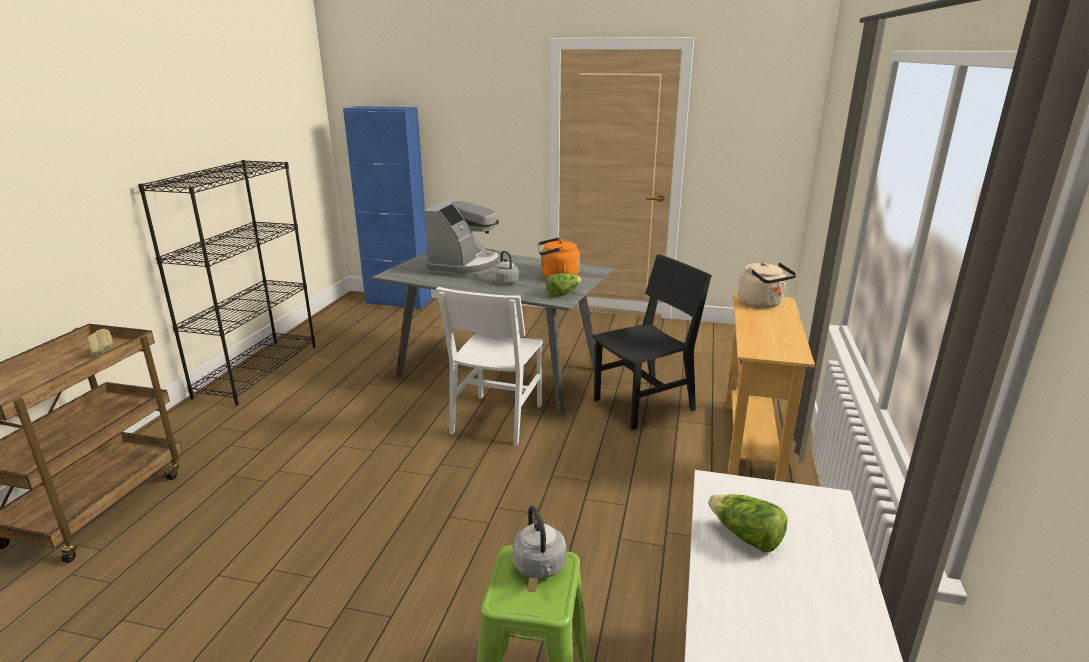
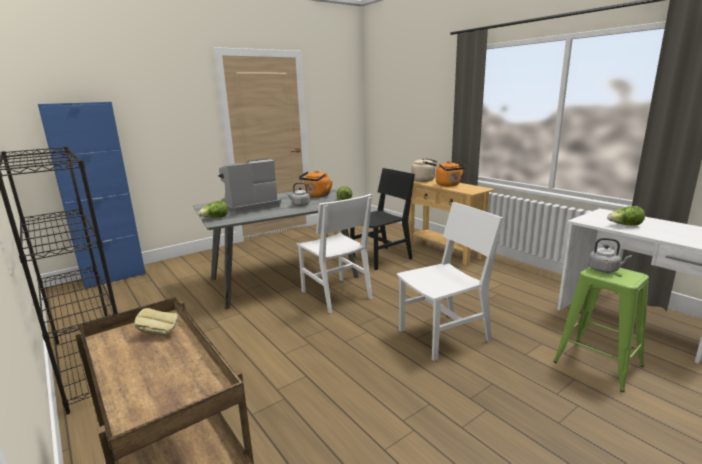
camera: 50 degrees left, 5 degrees down
(405, 268) = (215, 218): none -> lettuce
(466, 265) = (249, 206): coffee machine -> coffee machine turned 90 degrees counterclockwise
(477, 536) = (444, 335): none -> white chair
(644, 404) = (381, 258): black chair -> black chair turned 45 degrees clockwise
(766, 326) = (449, 185): none -> orange kettle

